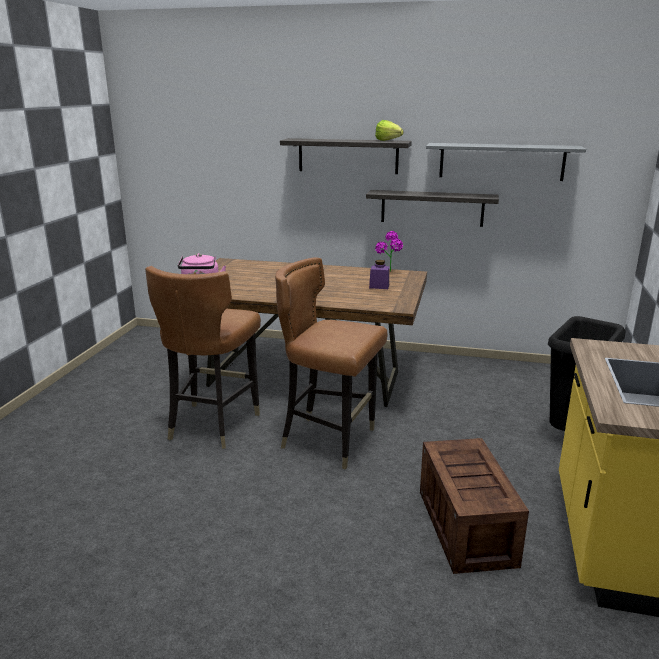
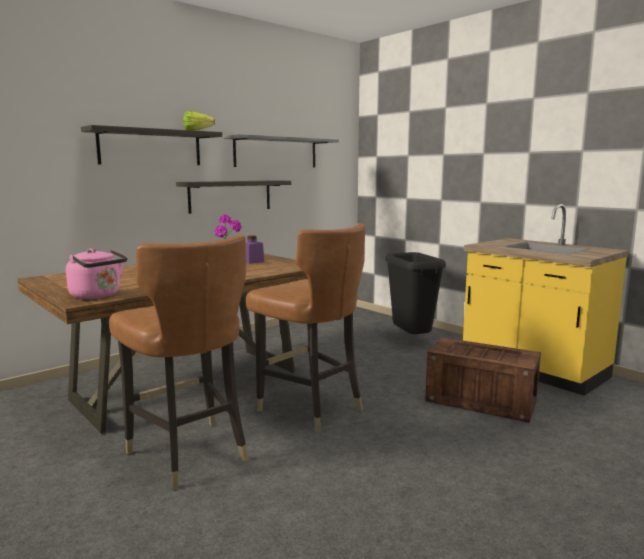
camera: 55 degrees left, 10 degrees down
(329, 441) = (310, 408): brown chair -> brown chair turned 105 degrees counterclockwise

